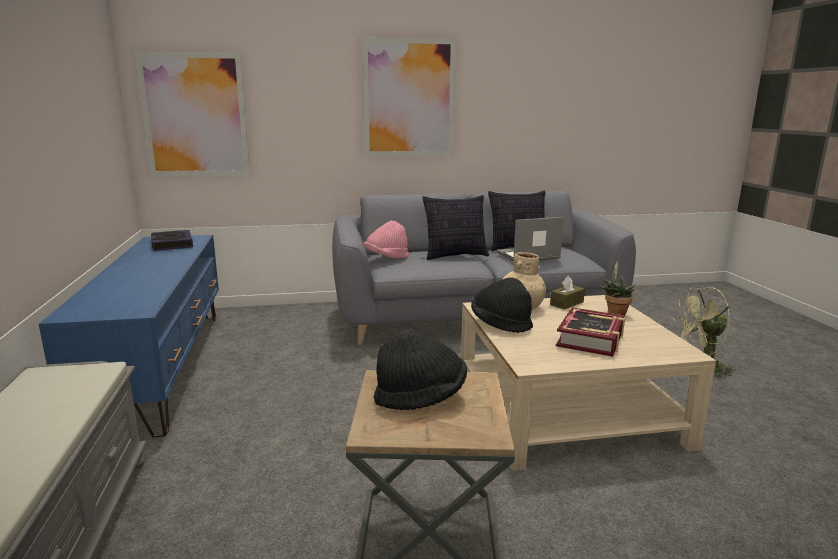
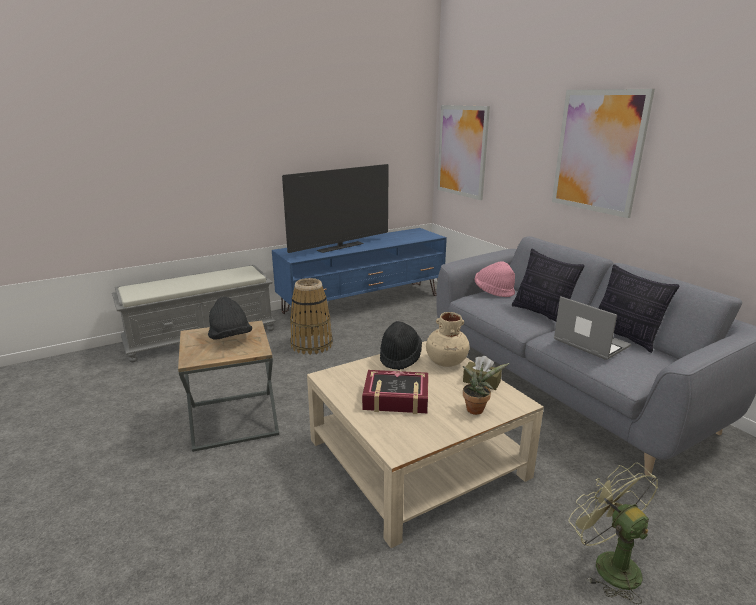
camera: 70 degrees right, 5 degrees up
(140, 280) = (340, 247): none -> television
(172, 244) = (412, 235): book -> none
(248, 431) = (312, 345): none -> basket

